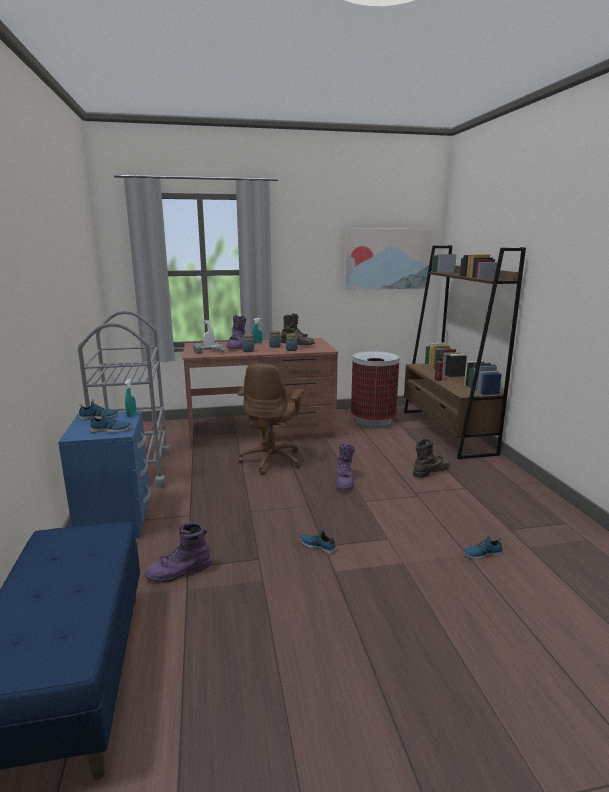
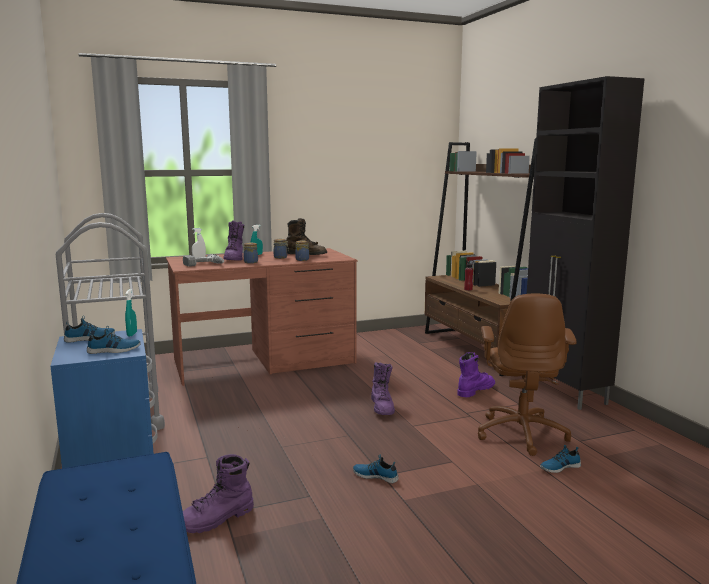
camera: 10 degrees left, 5 degrees down
(272, 460) = (289, 391): brown office chair -> brown office chair (521, 433)
(373, 420) = (393, 343): trash can -> none
(387, 259) = (398, 158): picture -> none
(430, 471) = (475, 390): brown boot -> purple boot
(511, 479) = (564, 392): none -> black cabinet

